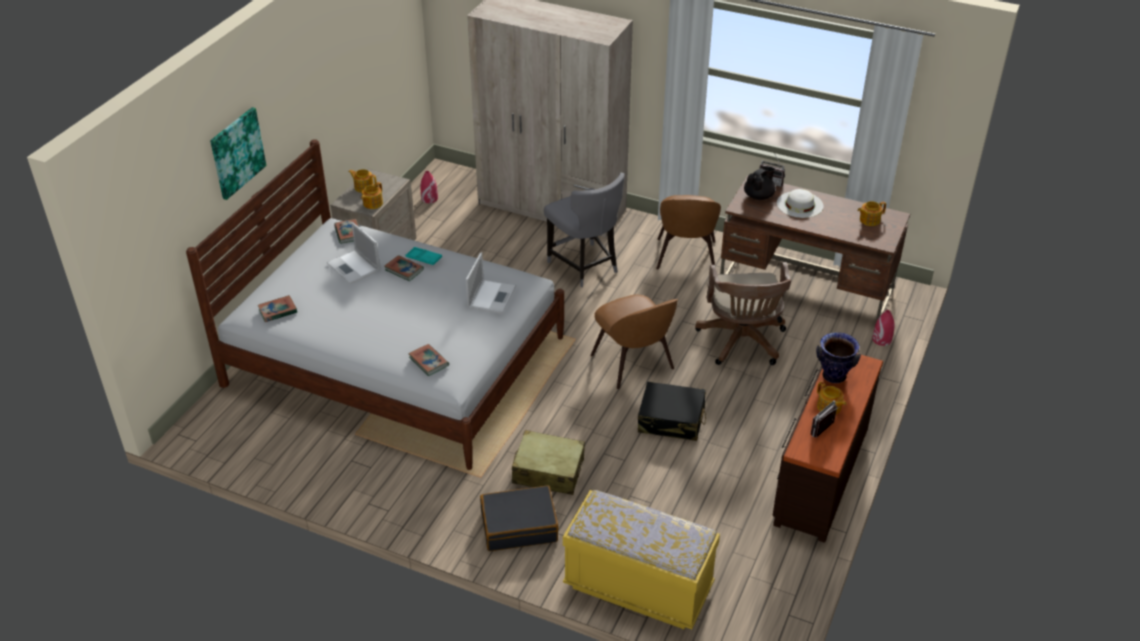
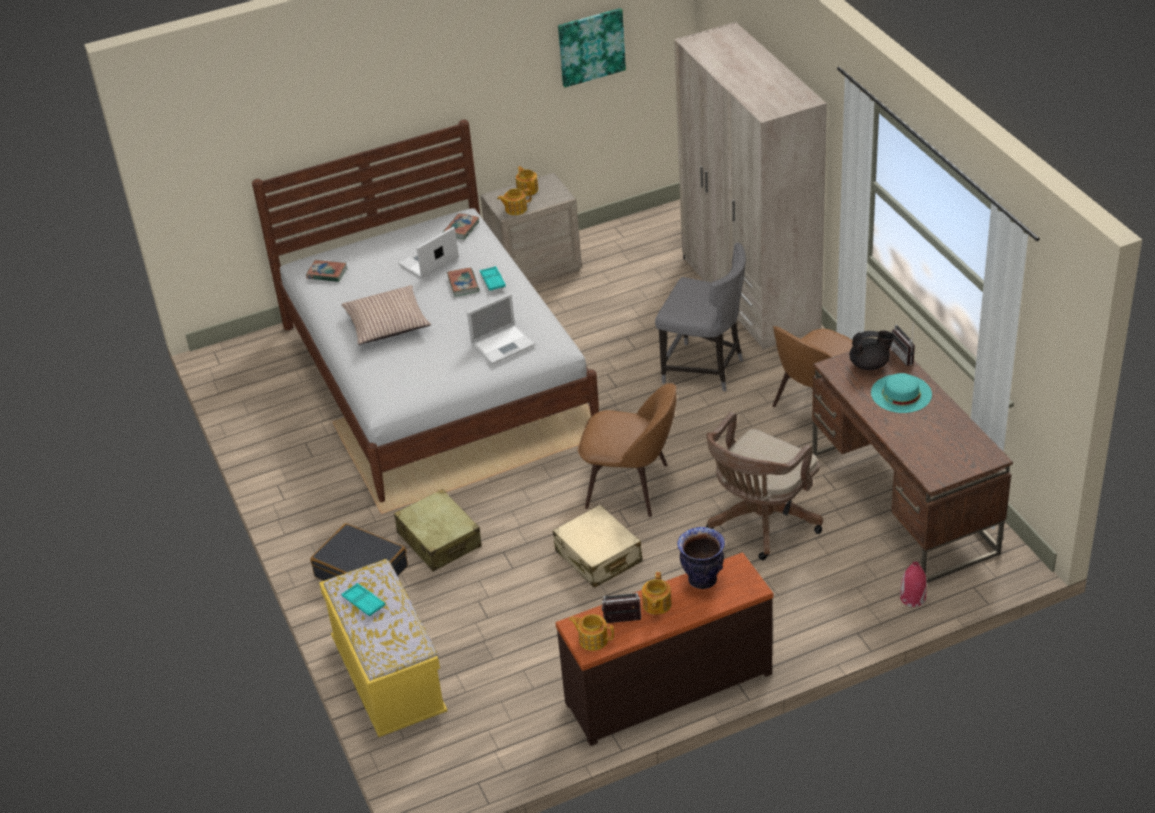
camera: 45 degrees right, 0 degrees up
(237, 152) = (346, 105): picture -> picture (591, 46)
(354, 267) = (428, 262): laptop -> laptop turned 45 degrees clockwise
(380, 324) = (387, 323): none -> pillow
(428, 362) = (382, 376): book -> none
(429, 198) = (644, 233): red vase -> none
(585, 267) = (705, 369): grey chair -> grey chair turned 75 degrees counterclockwise
(620, 528) = (363, 602): none -> turquoise tray
(634, 364) = (631, 487): brown chair -> brown chair turned 90 degrees counterclockwise
(671, 420) = (598, 557): black suitcase -> beige suitcase
(800, 204) = (901, 393): white hat -> turquoise hat
(869, 220) = (954, 445): teapot -> teapot (592, 639)

